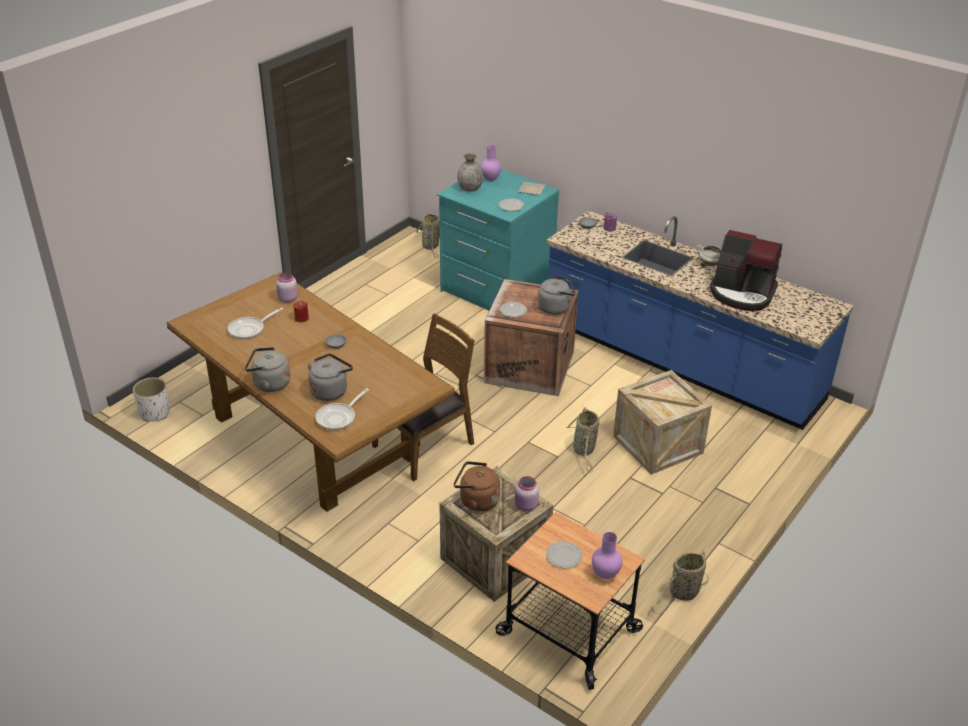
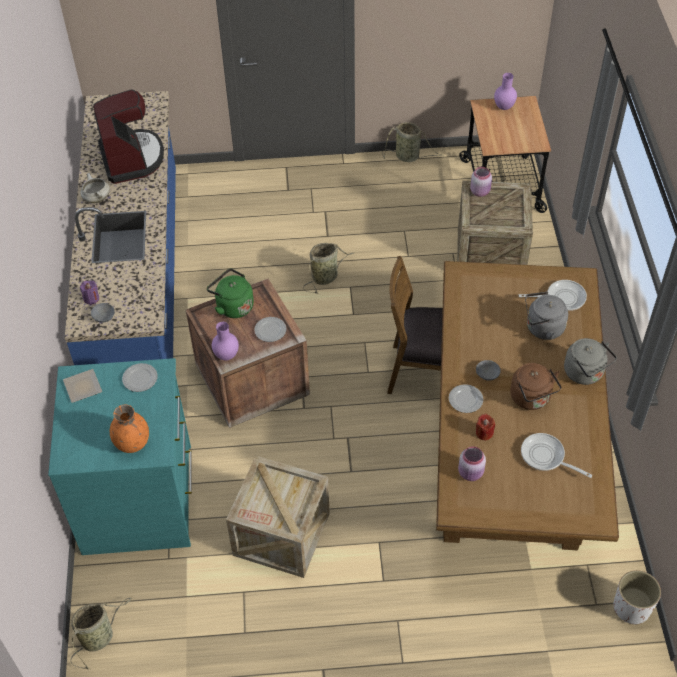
camera: 130 degrees left, 15 degrees up
(249, 329) = (546, 457): frying pan -> frying pan turned 150 degrees counterclockwise
(470, 189) = (132, 443): grey vase -> orange vase
(476, 500) = (507, 216): brown kettle -> brown kettle (532, 398)
(491, 179) = (89, 440): purple vase -> purple vase (226, 355)
(556, 307) = (233, 306): grey kettle -> green kettle
(563, 556) = (513, 130): plate -> plate (465, 400)
(658, 445) = (272, 241): crate -> crate (281, 534)

